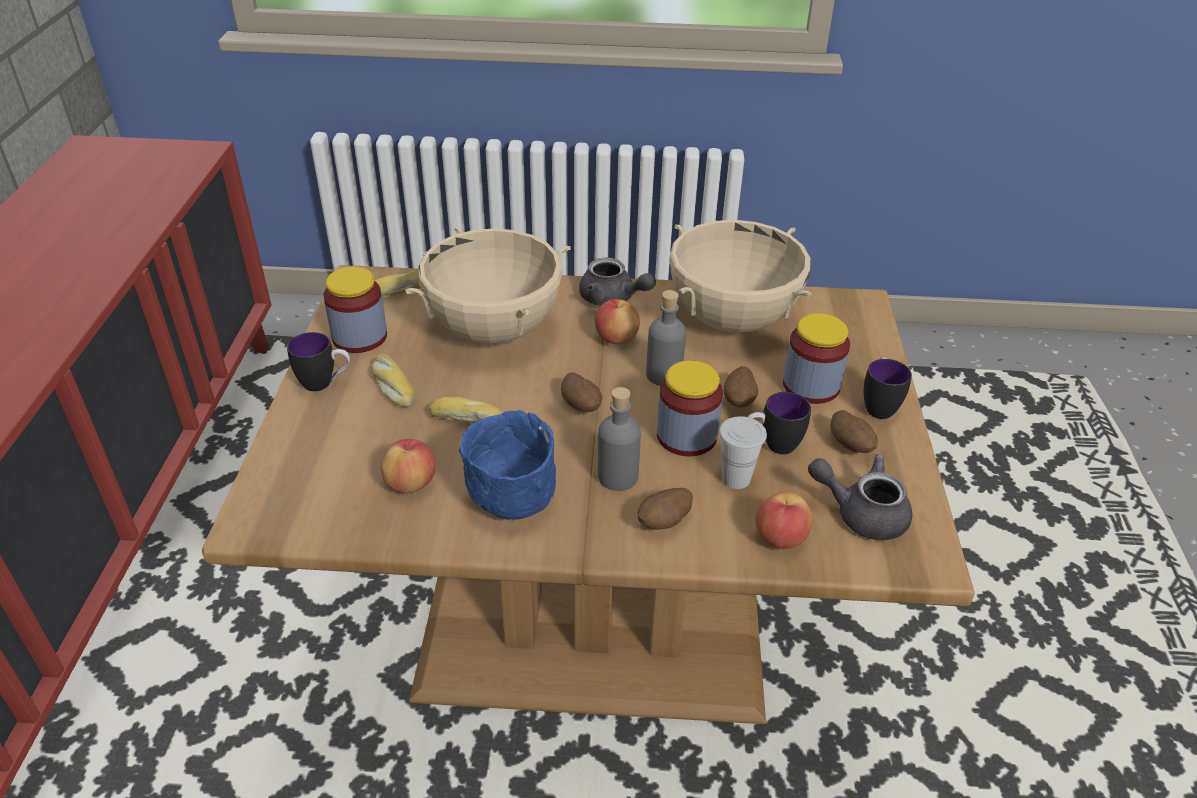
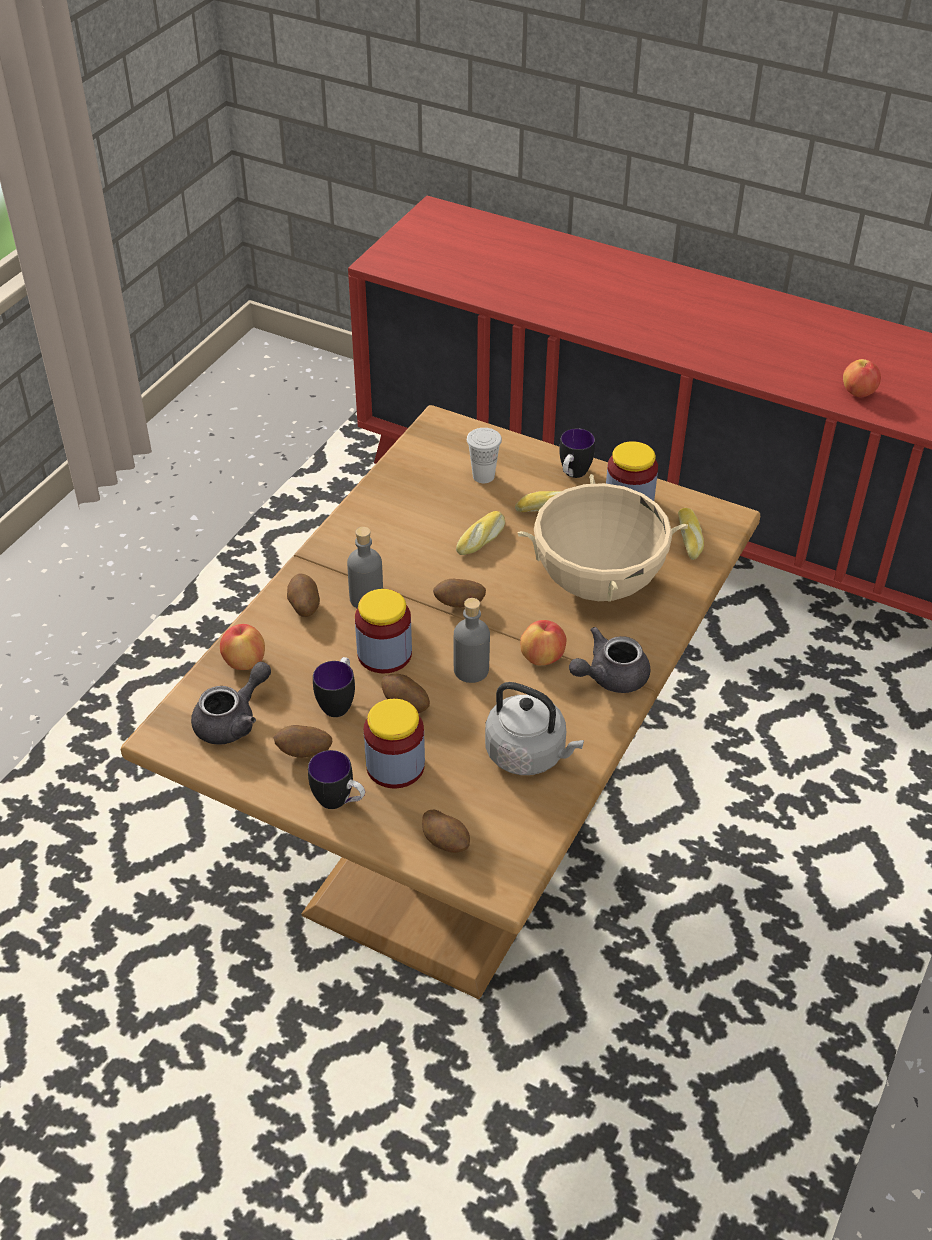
camera: 115 degrees right, 5 degrees up
(411, 483) = (429, 496): apple -> apple (858, 392)
(513, 500) = (379, 539): blue bowl -> none
(731, 319) = (529, 754): beige cooking pot -> grey kettle
(736, 478) = (319, 663): white cup -> white cup (483, 476)
(856, 337) = (446, 843): none -> potato

